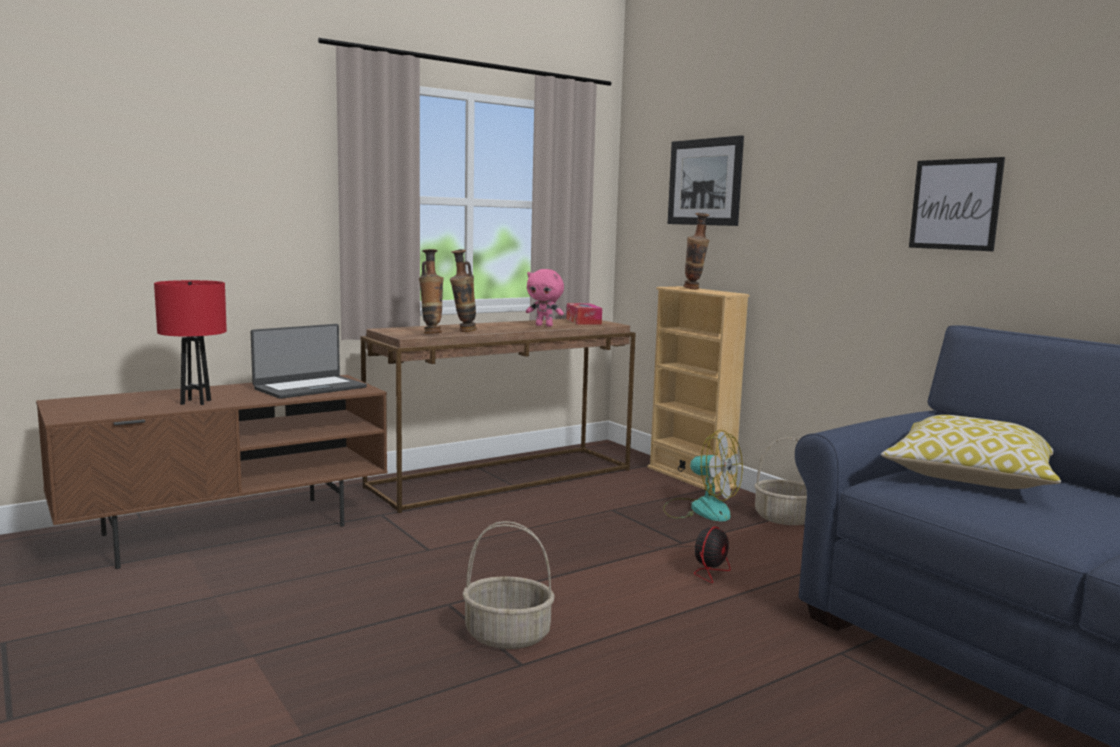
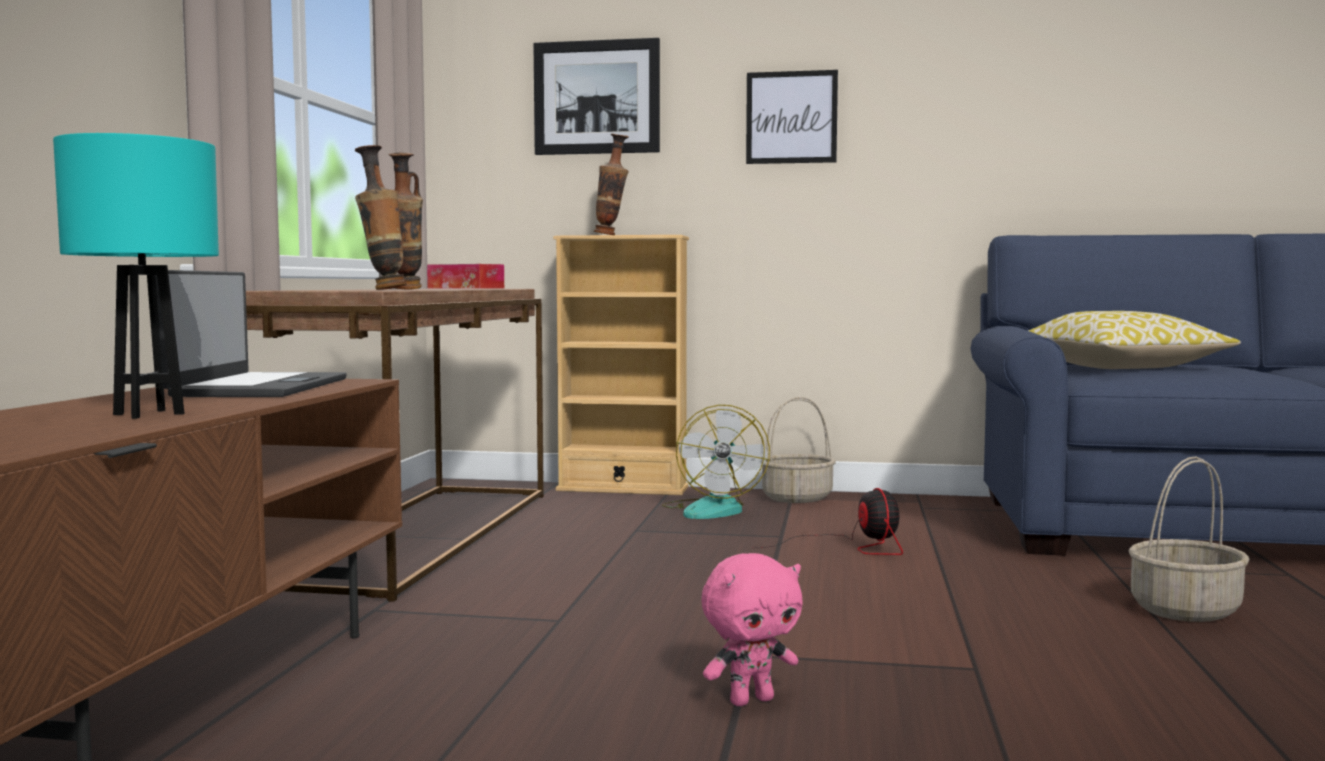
camera: 45 degrees left, 5 degrees down
(195, 402) = (148, 414): red table lamp -> turquoise table lamp
(508, 635) = (890, 653): basket -> basket (1185, 609)
(544, 325) = (454, 288): pink plush toy -> pink plush toy (751, 700)
(700, 509) = (713, 509): fan -> fan turned 105 degrees clockwise
(955, 204) = (957, 117): picture -> picture (791, 117)

